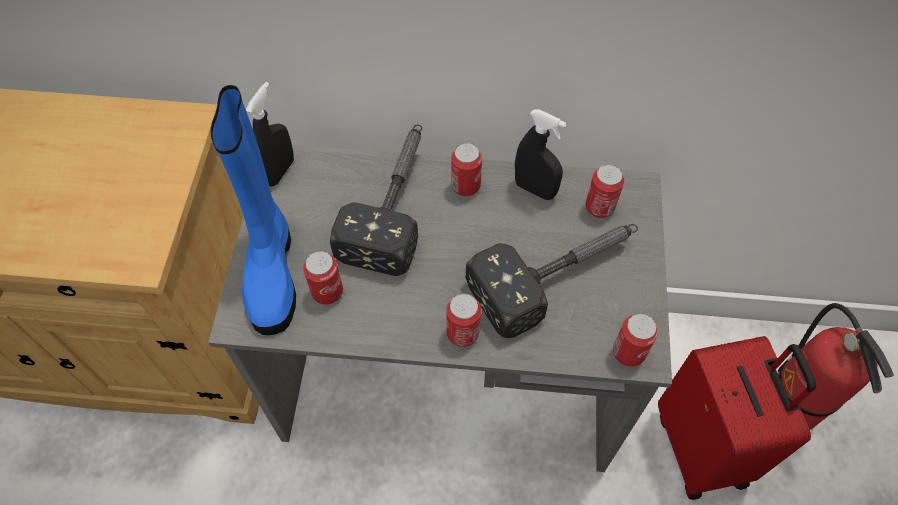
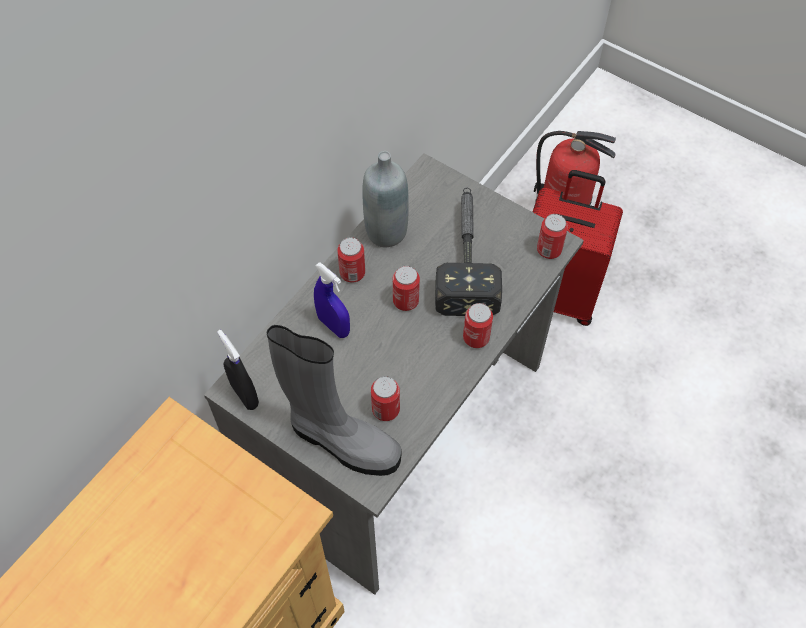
camera: 60 degrees left, 0 degrees up
(272, 272) = (342, 441): blue boot -> grey boot
(395, 201) = (333, 326): hammer -> blue spray bottle
(535, 189) = (386, 232): black spray bottle -> grey bottle
(599, 207) = (428, 202): can -> can (405, 301)

